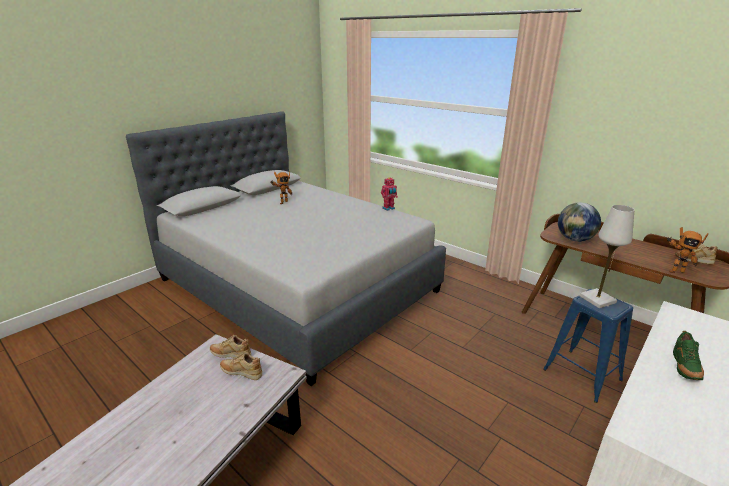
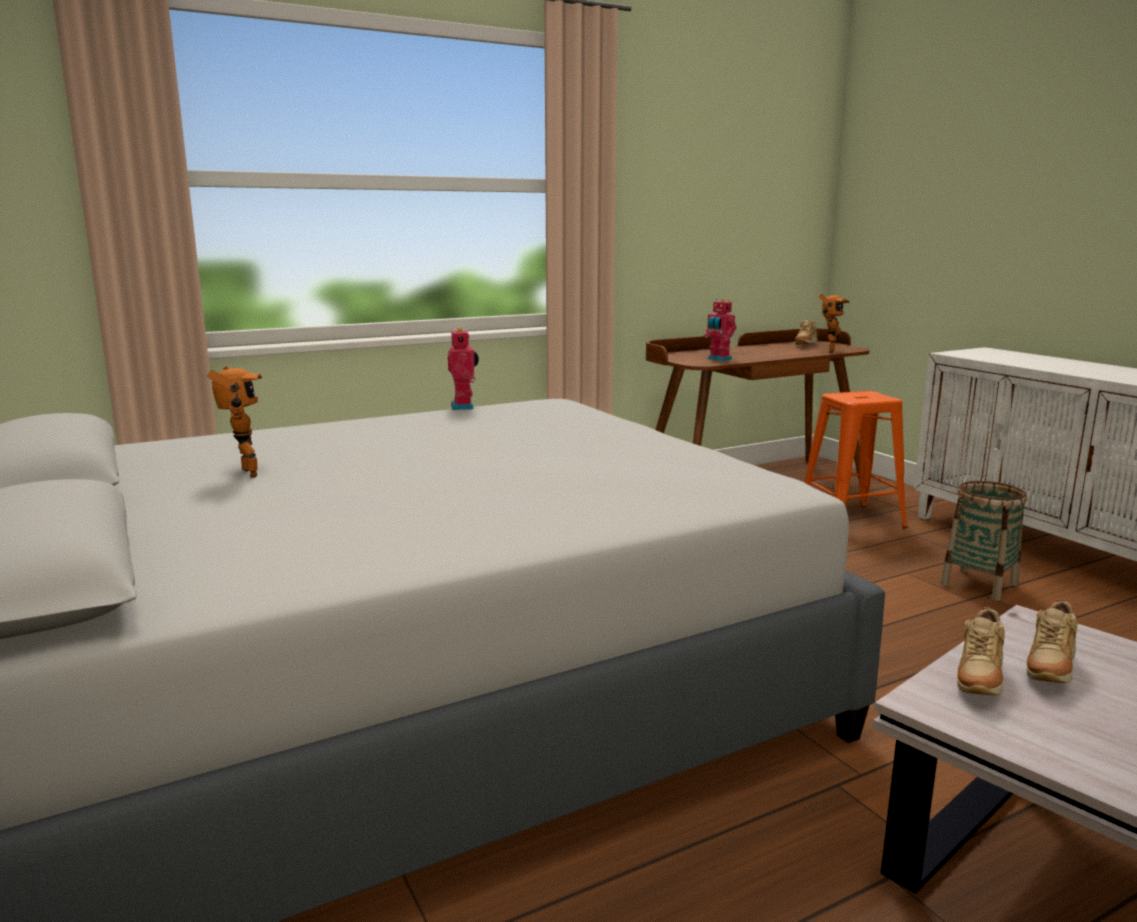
camera: 70 degrees left, 10 degrees down
(516, 436) = (979, 584): none -> basket
(574, 239) = (718, 359): globe -> toy robot
(582, 375) = (851, 520): blue stool -> orange stool
(597, 299) = (854, 396): white table lamp -> none
(684, 368) = (1074, 367): green shoe -> none

